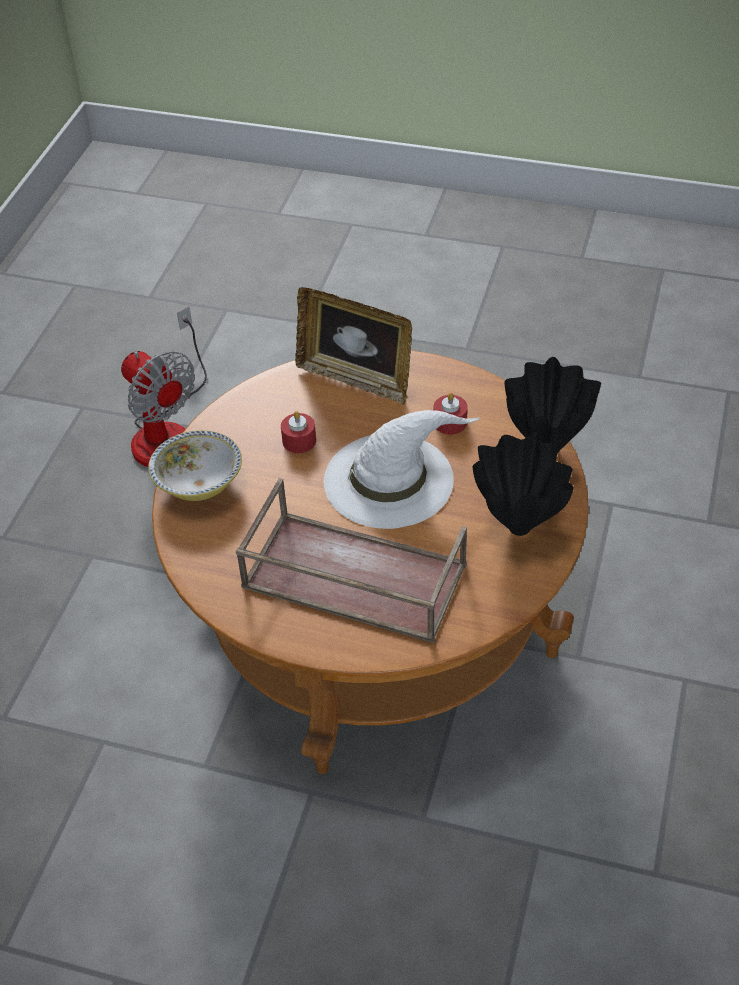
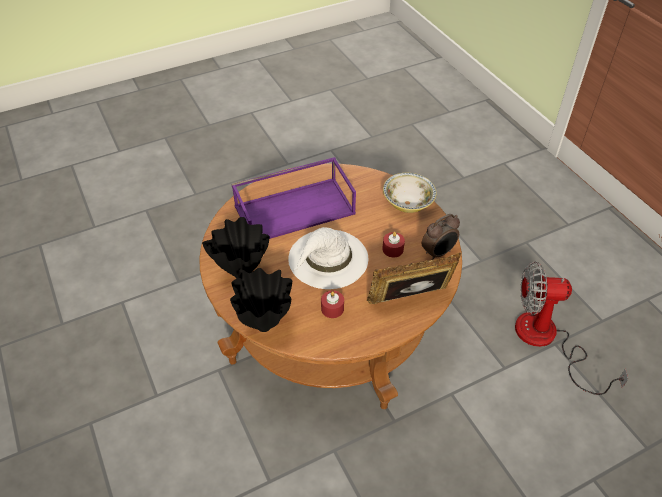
camera: 135 degrees right, 0 degrees up
(255, 403) = (438, 253): none -> alarm clock
(351, 577) = (295, 209): brown tray -> purple tray

